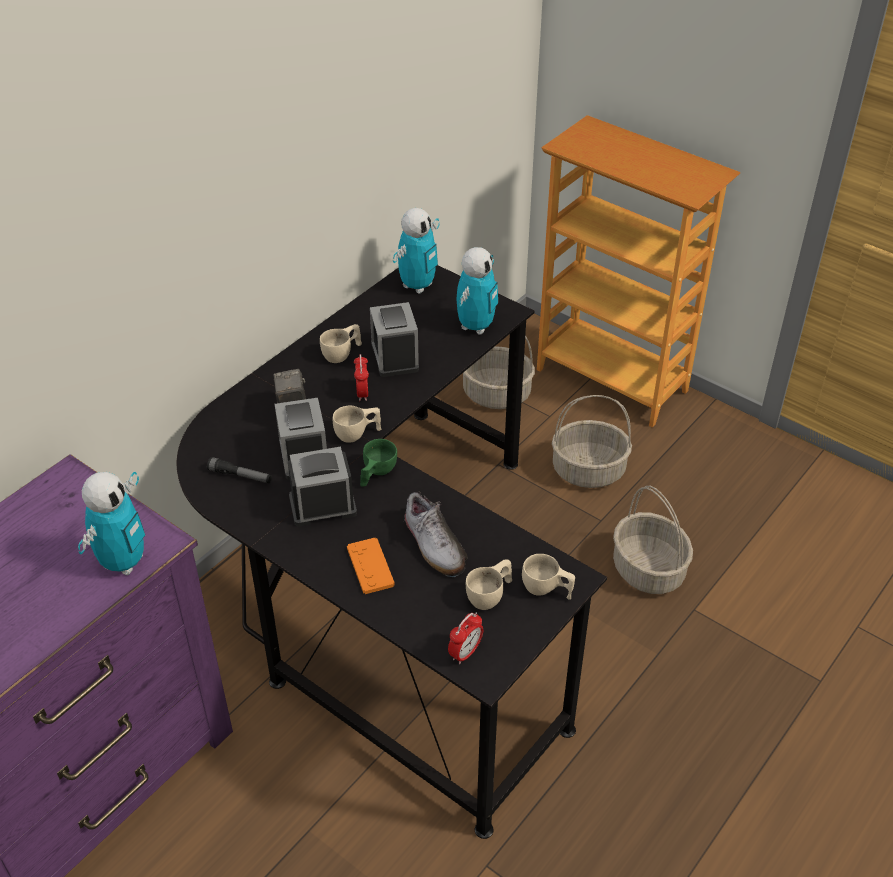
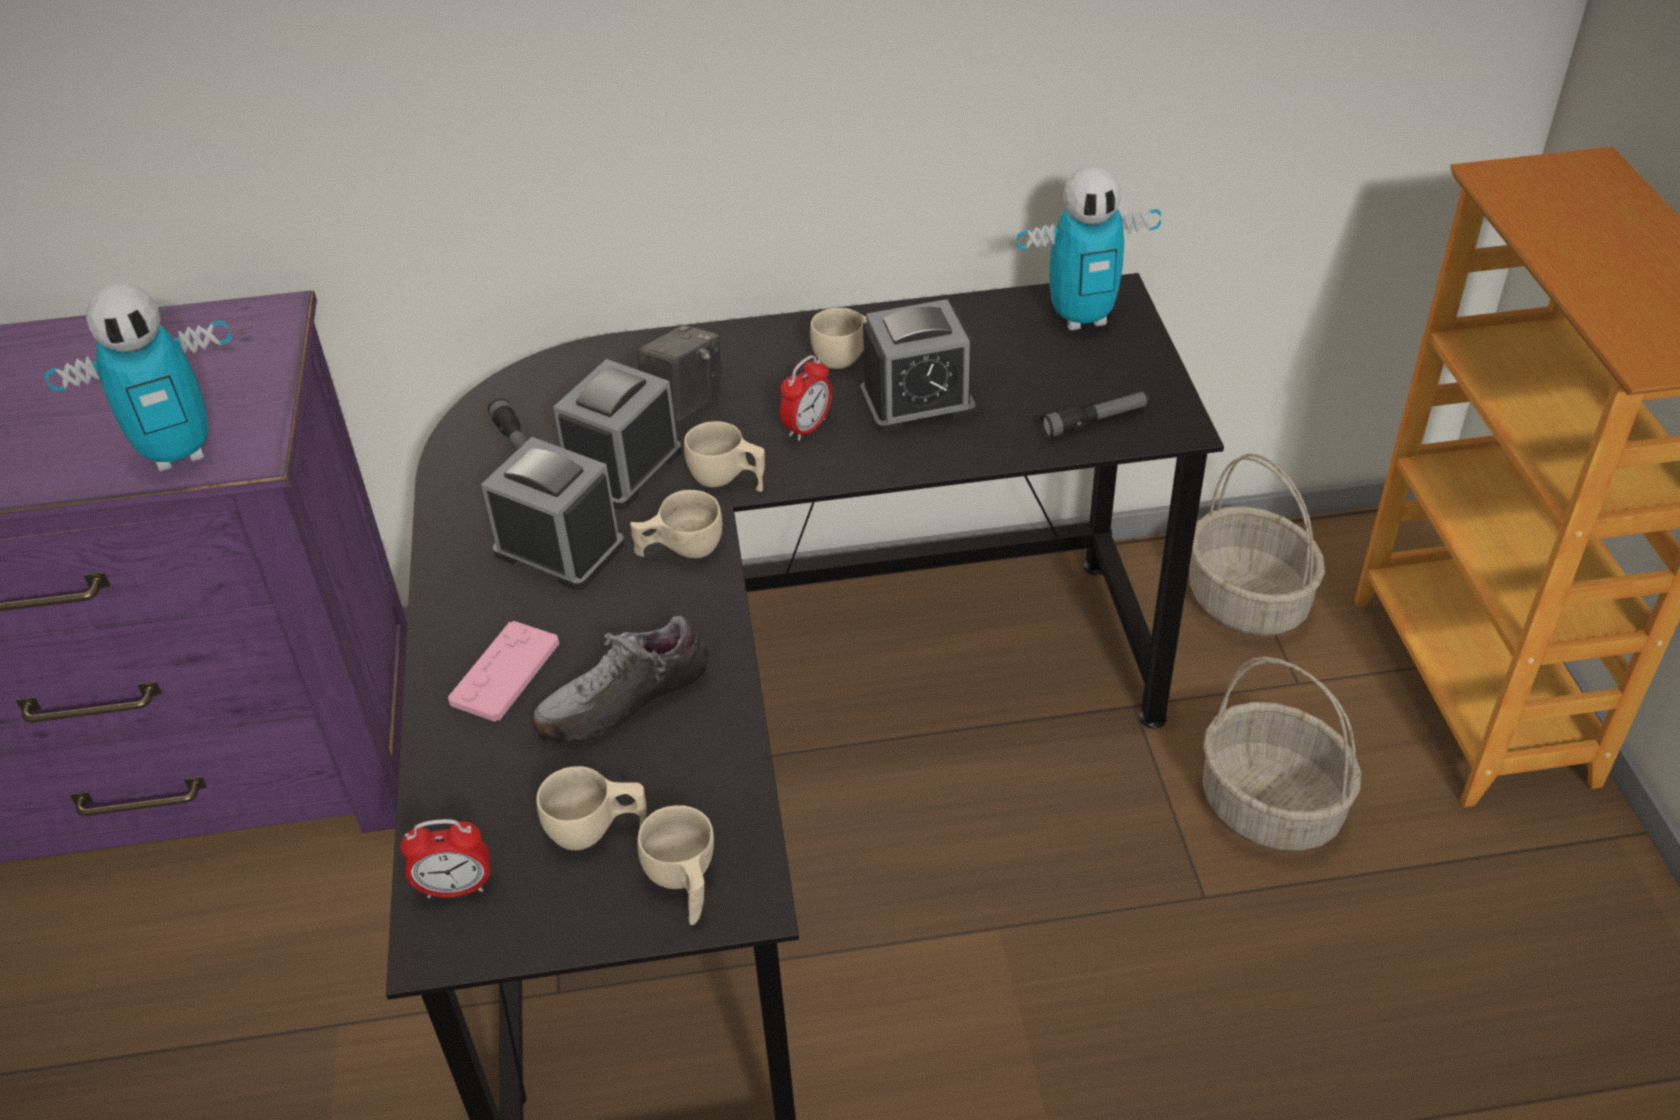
camera: 45 degrees right, 0 degrees up
(370, 566) = (505, 672): orange game controller -> pink game controller
(376, 473) = (679, 549): green cup -> beige cup
(395, 357) = (917, 401): alarm clock -> alarm clock turned 135 degrees counterclockwise
(434, 544) = (622, 700): shoe -> shoe turned 45 degrees clockwise
(476, 326) = (1095, 421): toy robot -> flashlight
(649, 570) = (1197, 1032): basket -> none

